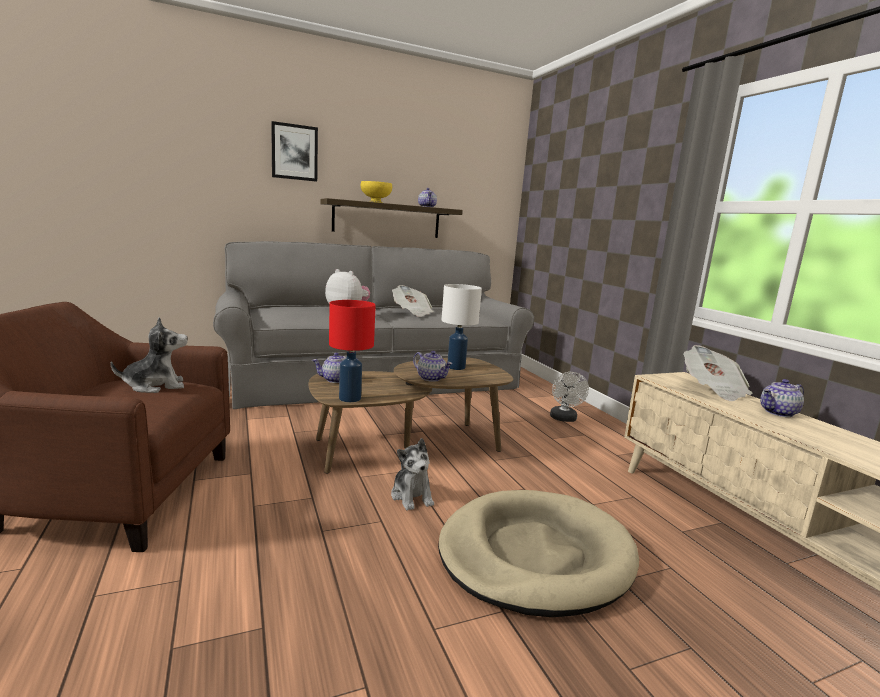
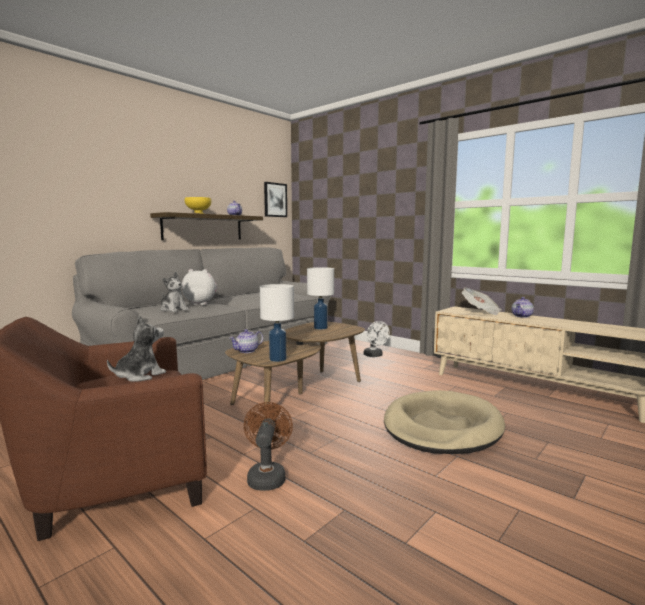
camera: 25 degrees left, 5 degrees down
(241, 544) = (267, 476): none -> brown fan
(294, 152) = (126, 174): picture -> picture (275, 200)
(350, 399) = (278, 359): red table lamp -> white table lamp
(412, 312) = (247, 298): newspaper -> none
(412, 496) = (340, 418): plush toy -> plush toy (173, 309)
(431, 378) = (318, 336): teapot -> none

